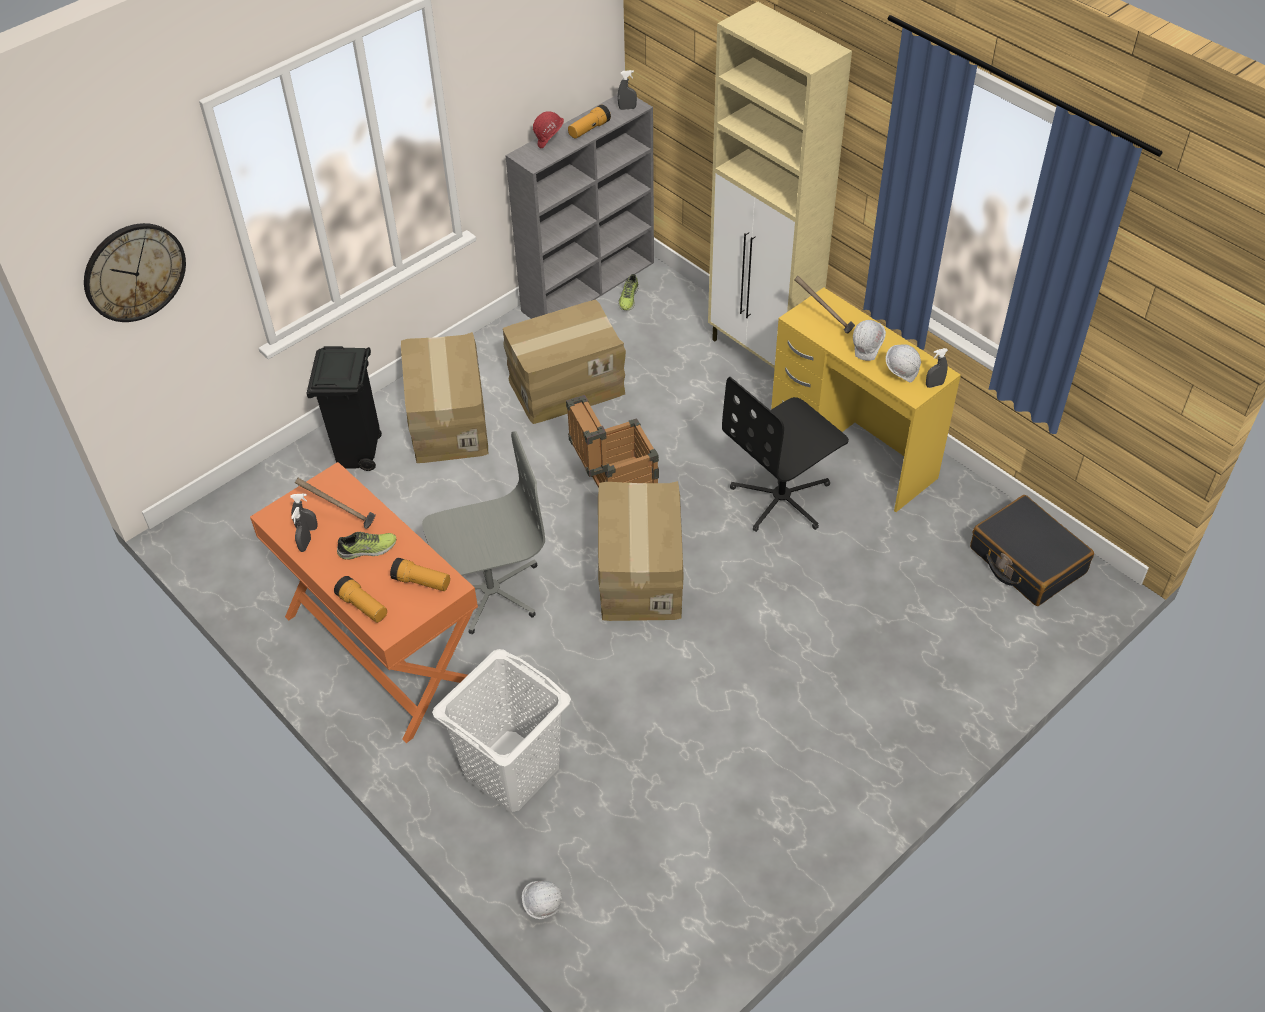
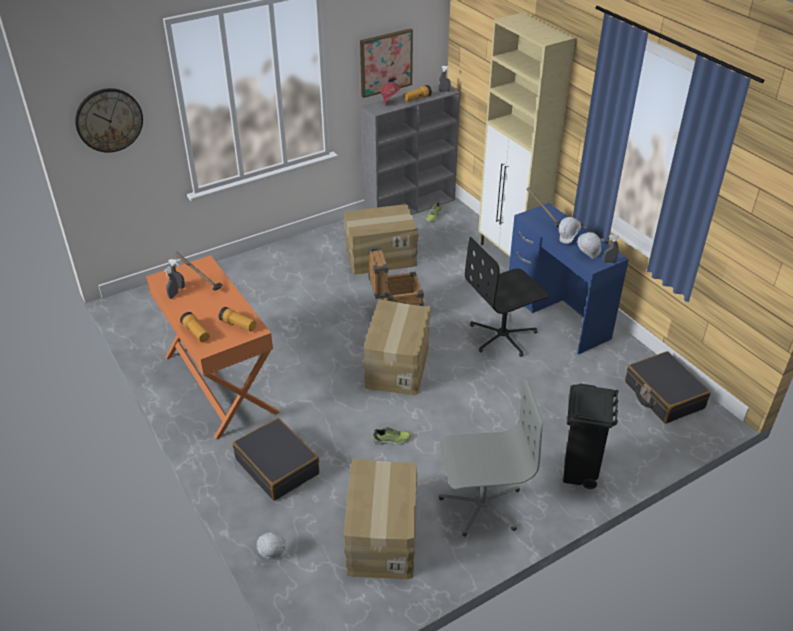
camera: 10 degrees right, 10 degrees down
(359, 455) = (241, 276): black trash can -> black trash can (579, 473)
(367, 549) = (211, 303): shoe -> shoe (391, 440)
(447, 422) = (301, 266): cardboard box -> cardboard box (381, 537)
(490, 591) = (298, 361): grey office chair -> grey office chair (481, 504)
(510, 770) = (277, 466): white laundry basket -> black suitcase
(534, 81) = (385, 62): none -> picture
(853, 449) = (557, 315): yellow desk -> blue desk

